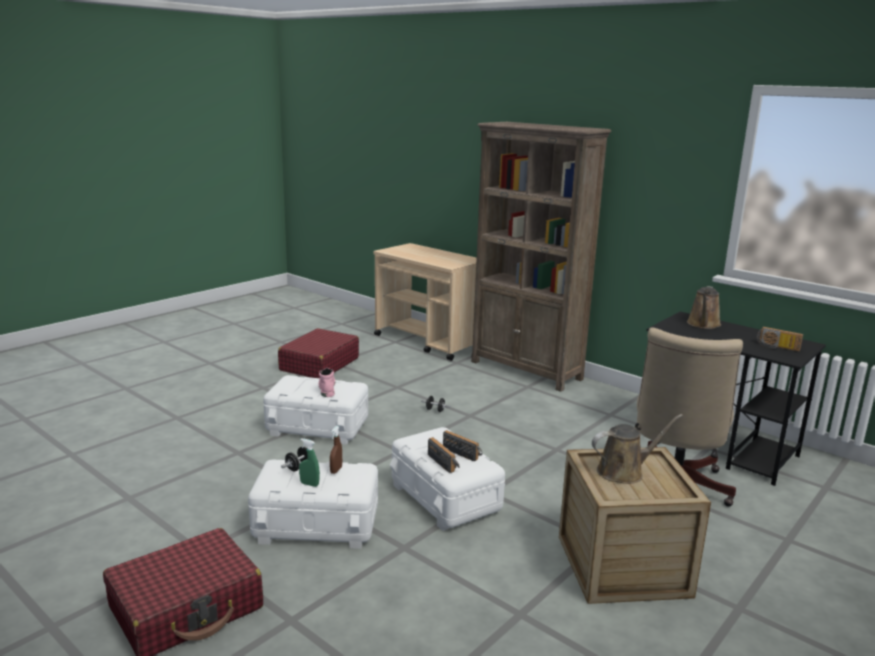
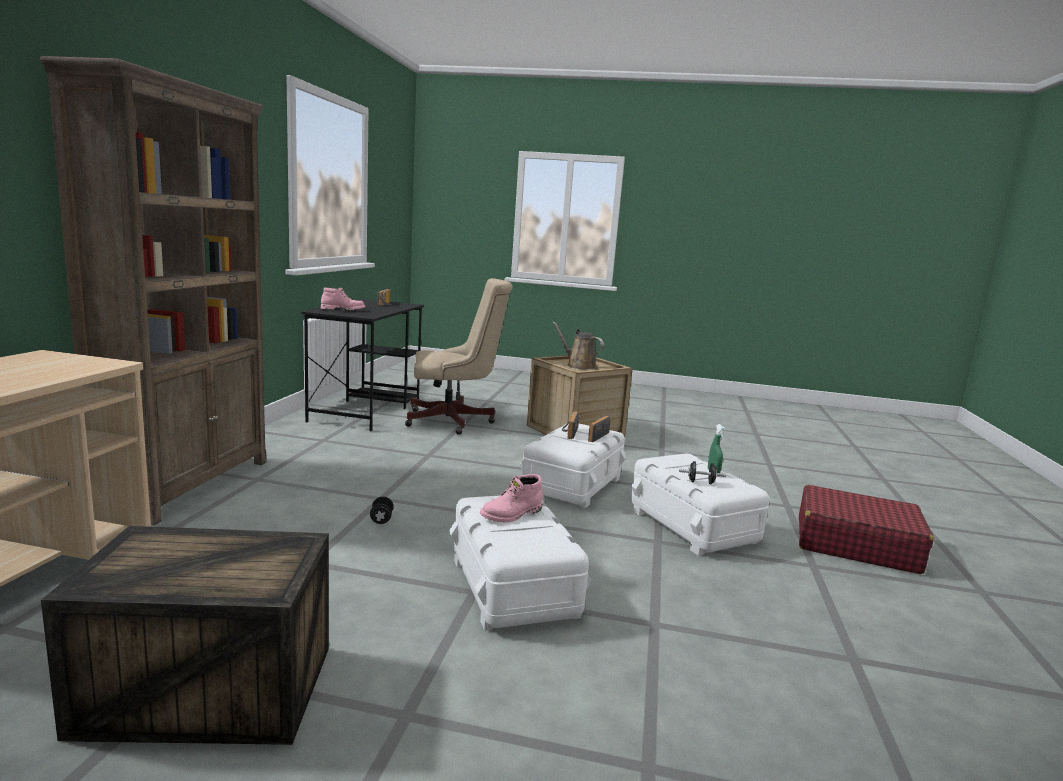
camera: 120 degrees left, 5 degrees down
(319, 364) = (212, 689): red suitcase -> crate
(336, 470) = (676, 468): brown spray bottle -> none
(703, 324) = (343, 309): brown watering can -> pink boot

